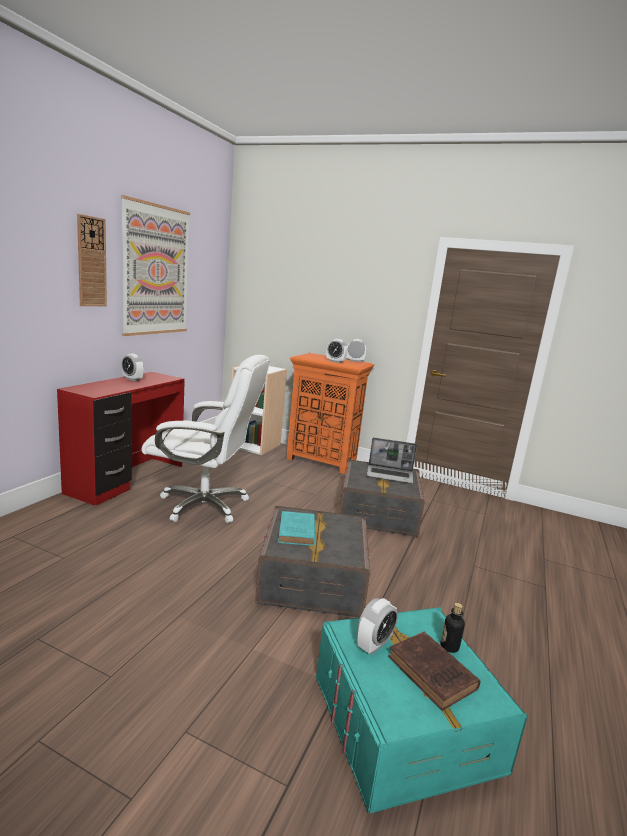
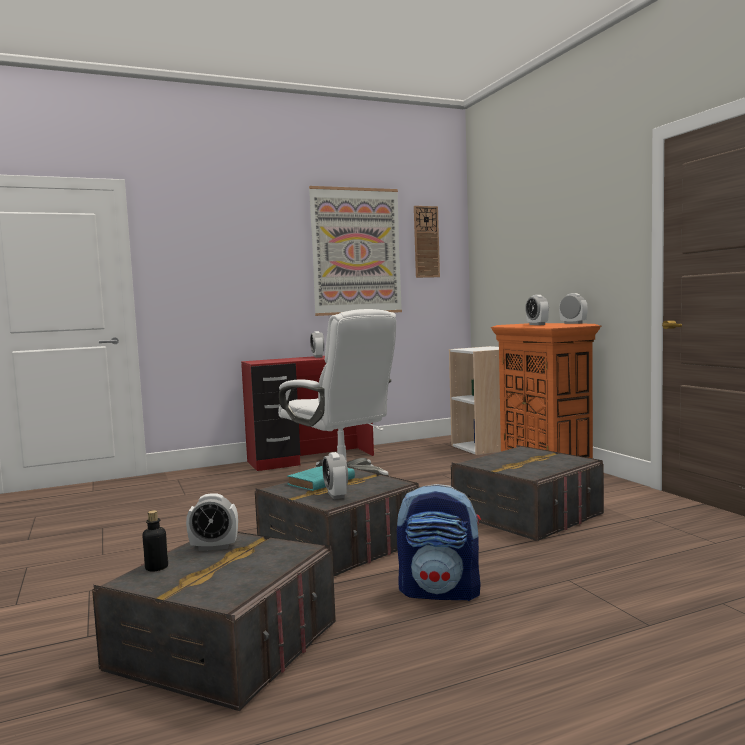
camera: 45 degrees right, 10 degrees down
(91, 262) = (277, 249): wall clock -> wall clock (426, 242)
(338, 546) = (336, 495): none -> alarm clock
(390, 475) = (542, 461): laptop -> none
(404, 724) = (224, 646): turquoise storage box -> grey storage box
(433, 674) = (216, 573): brown book -> none
(437, 602) = (441, 592): none -> backpack
(449, 646) = (272, 566): bottle -> bottle (156, 567)

